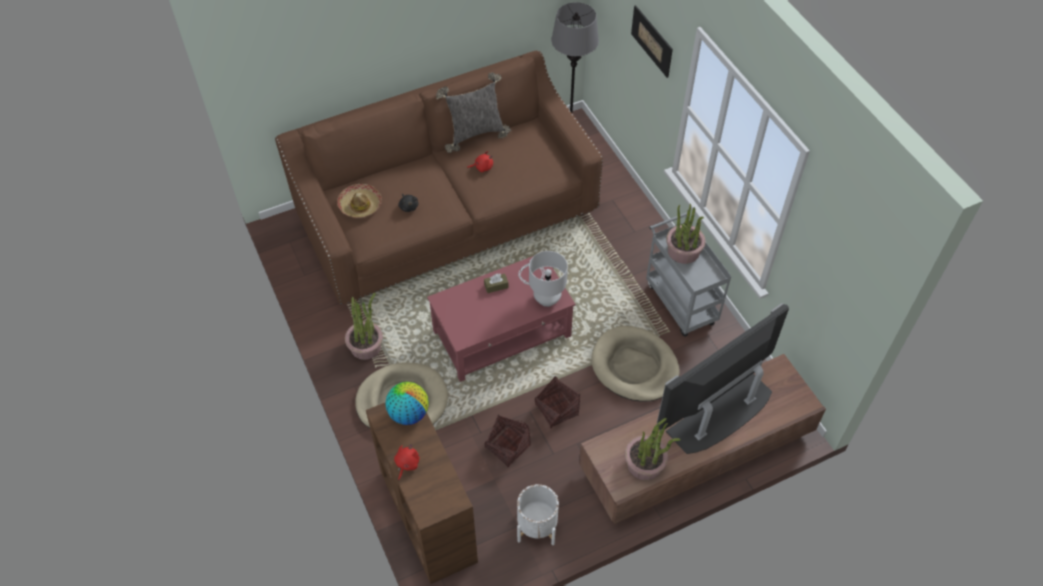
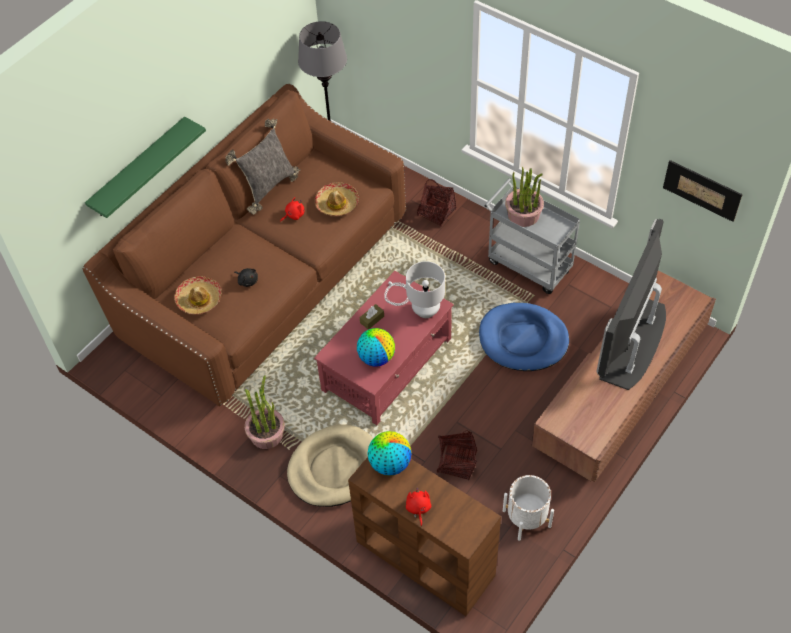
camera: 25 degrees left, 0 degrees up
(355, 71) = (139, 168): none -> green shelf
(479, 320) = (376, 357): none -> globe
(525, 172) = (337, 204): none -> hat
(556, 410) = (479, 409): basket -> basket (436, 212)
(634, 366) = (523, 339): beige dog bed -> blue dog bed
(645, 464) = (599, 415): potted plant -> none
(652, 41) = (415, 31): picture -> picture (702, 190)

